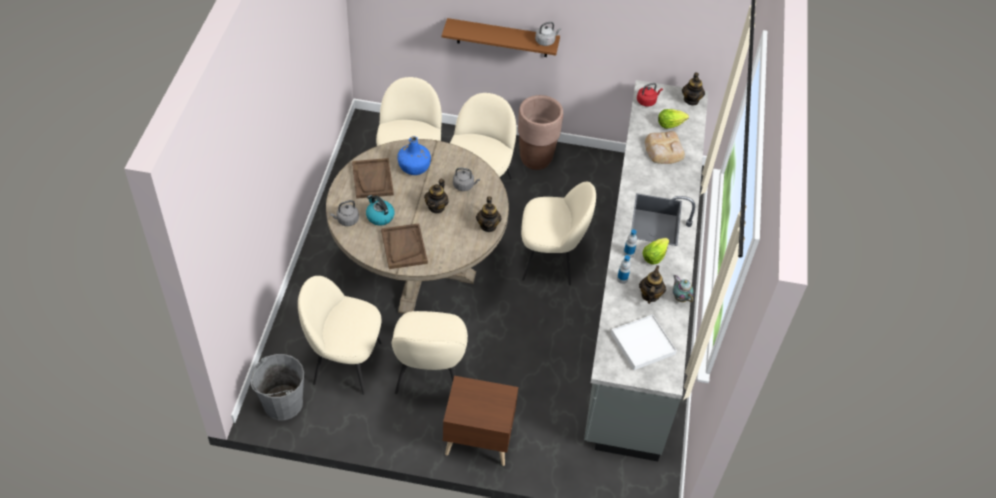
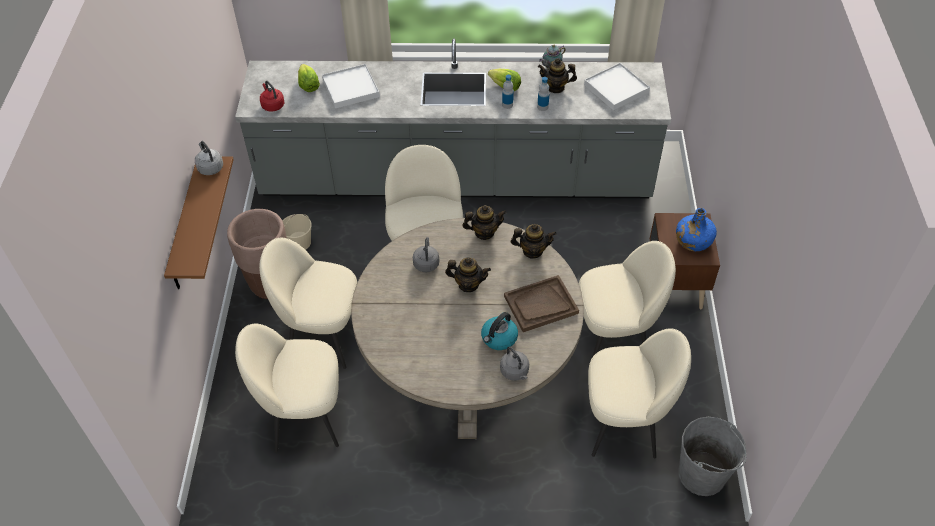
camera: 95 degrees left, 0 degrees up
(345, 362) = (624, 423): beige chair -> beige chair turned 90 degrees counterclockwise
(372, 179) = (437, 358): brown tray -> none
(414, 166) = (404, 318): blue bottle -> blue bottle (693, 241)
(577, 179) = (299, 243): none -> beige bucket
(663, 150) = (351, 88): bread -> white tray
(691, 100) = (266, 72): teapot -> teapot (532, 251)

